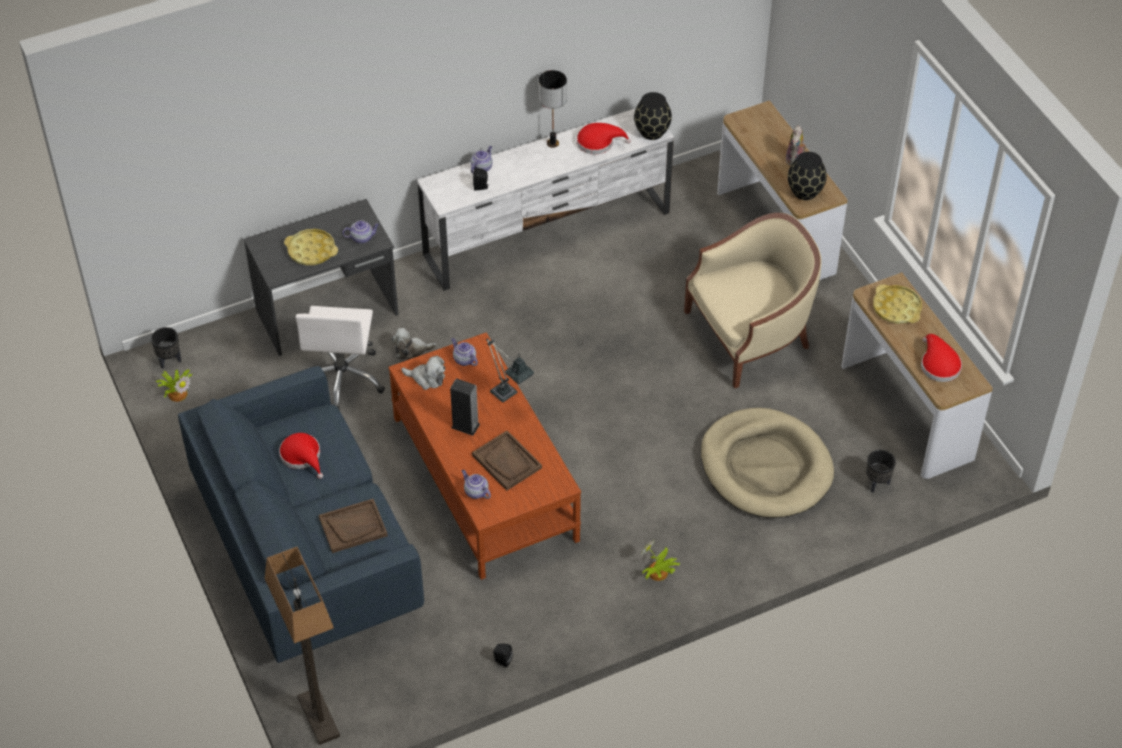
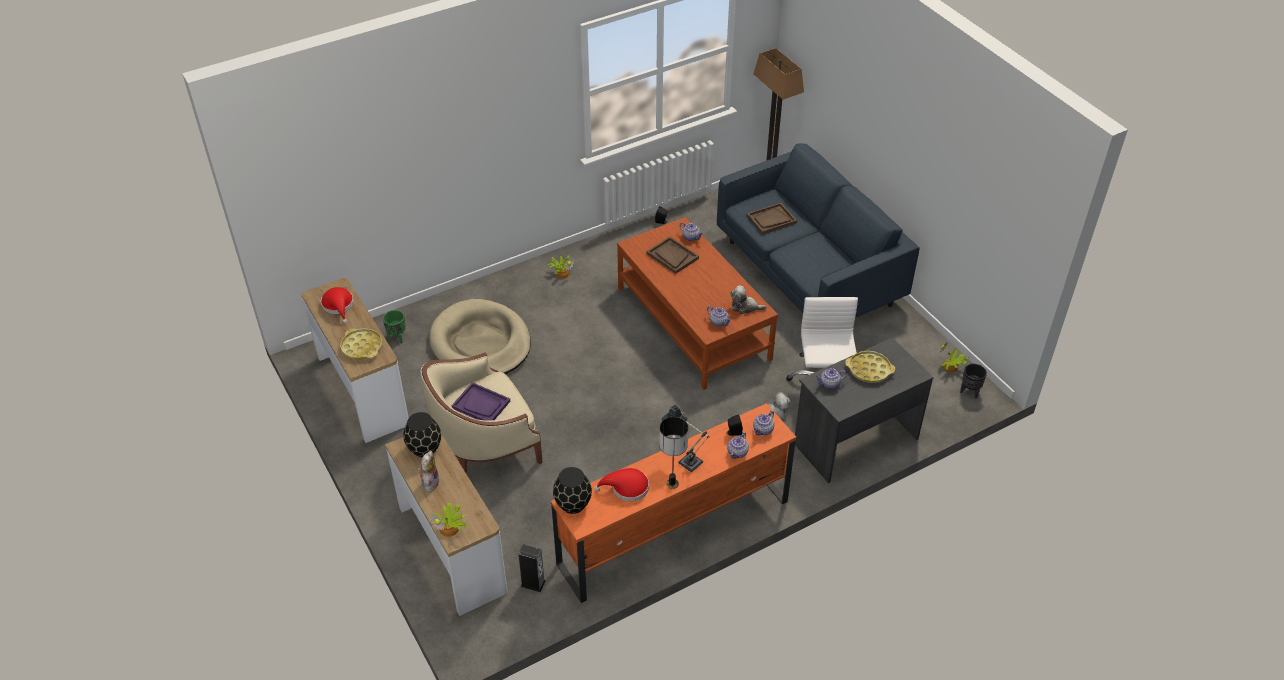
camera: 175 degrees right, 5 degrees down
(302, 456) = (822, 258): red hat -> none
(450, 187) = (763, 430): none -> teapot
(465, 426) = (707, 277): speaker -> speaker (533, 583)
(507, 396) = (679, 298): table lamp -> table lamp (686, 460)
(548, 233) = (673, 532): white tv stand -> orange tv stand
(753, 293) = (481, 405): none -> purple tray
(769, 119) = (450, 528): none -> potted plant
(877, 483) = (397, 337): black planter -> green planter

